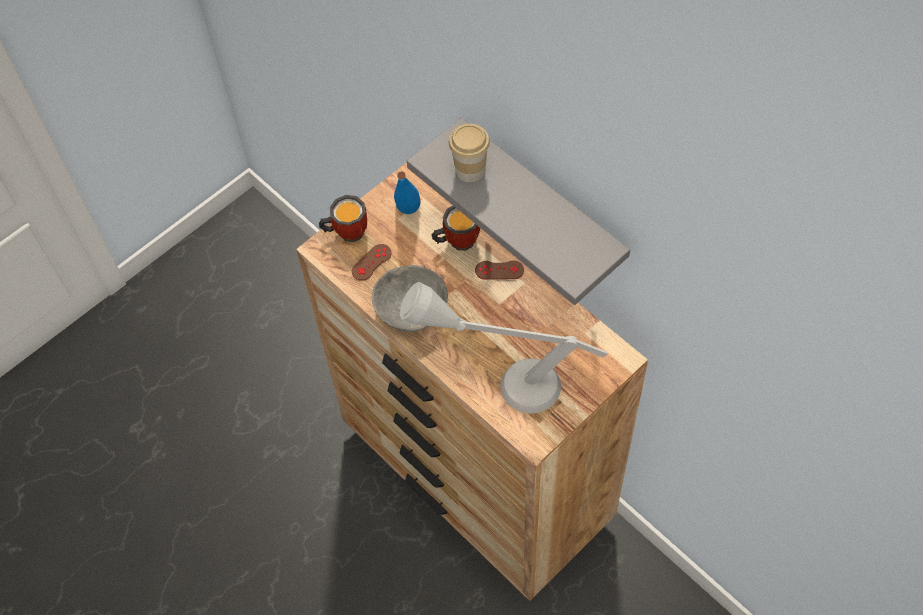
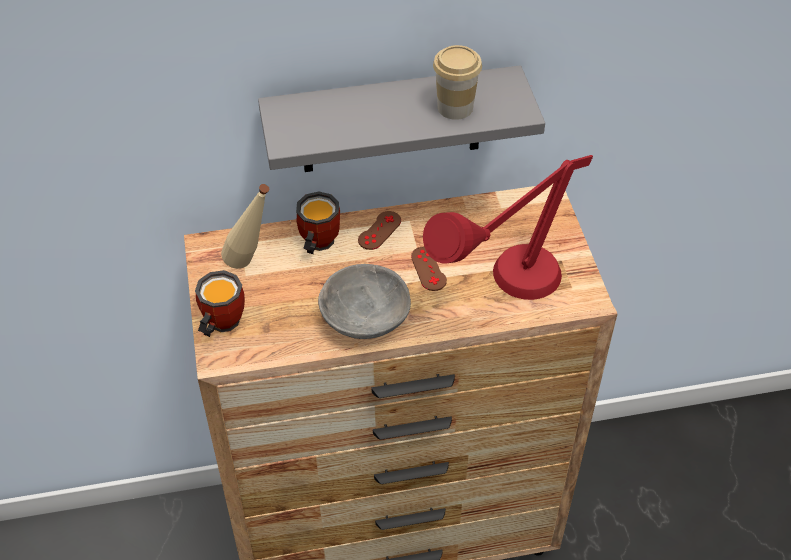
camera: 60 degrees left, 10 degrees down
(371, 262) = (277, 322): brown game controller -> brown game controller (428, 269)
(408, 217) = (252, 266): blue bottle -> beige bottle
(470, 170) = (330, 120): cup -> cup (455, 107)
(499, 380) = (502, 292): grey table lamp -> red table lamp

